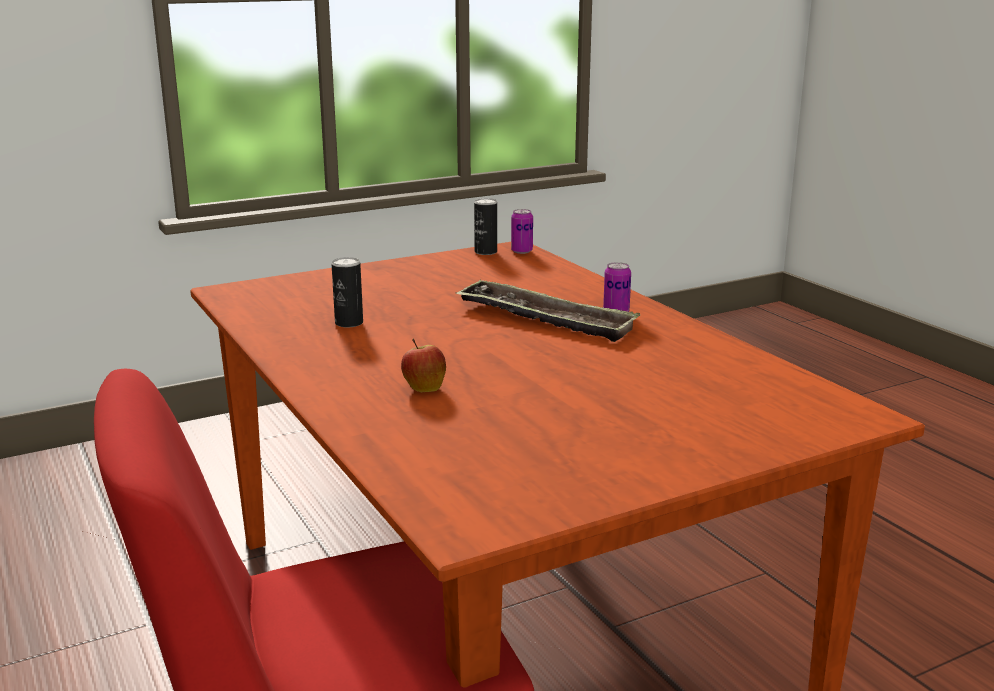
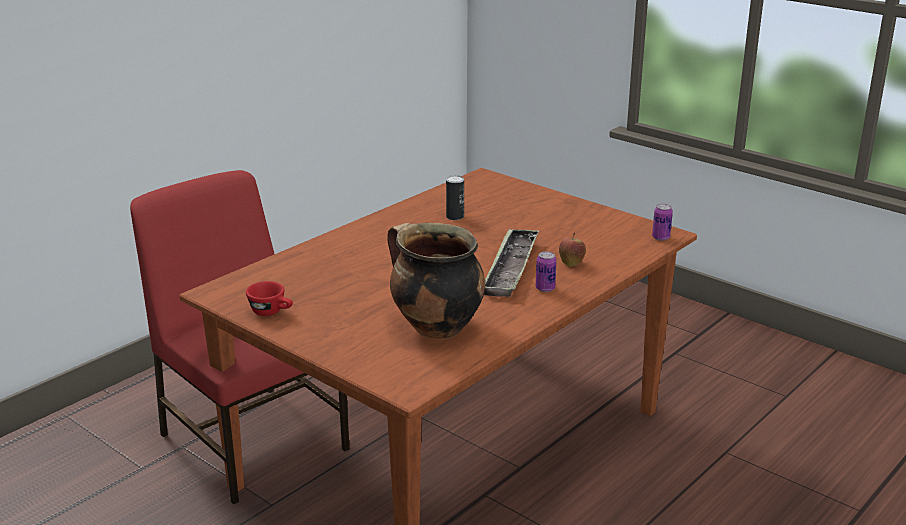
camera: 70 degrees right, 5 degrees up
(424, 388) = (368, 254): apple -> apple (571, 263)
(485, 252) = (644, 226): can -> none
(585, 482) = (272, 312): none -> red cup
(697, 379) = (435, 328): none -> cooking pot

